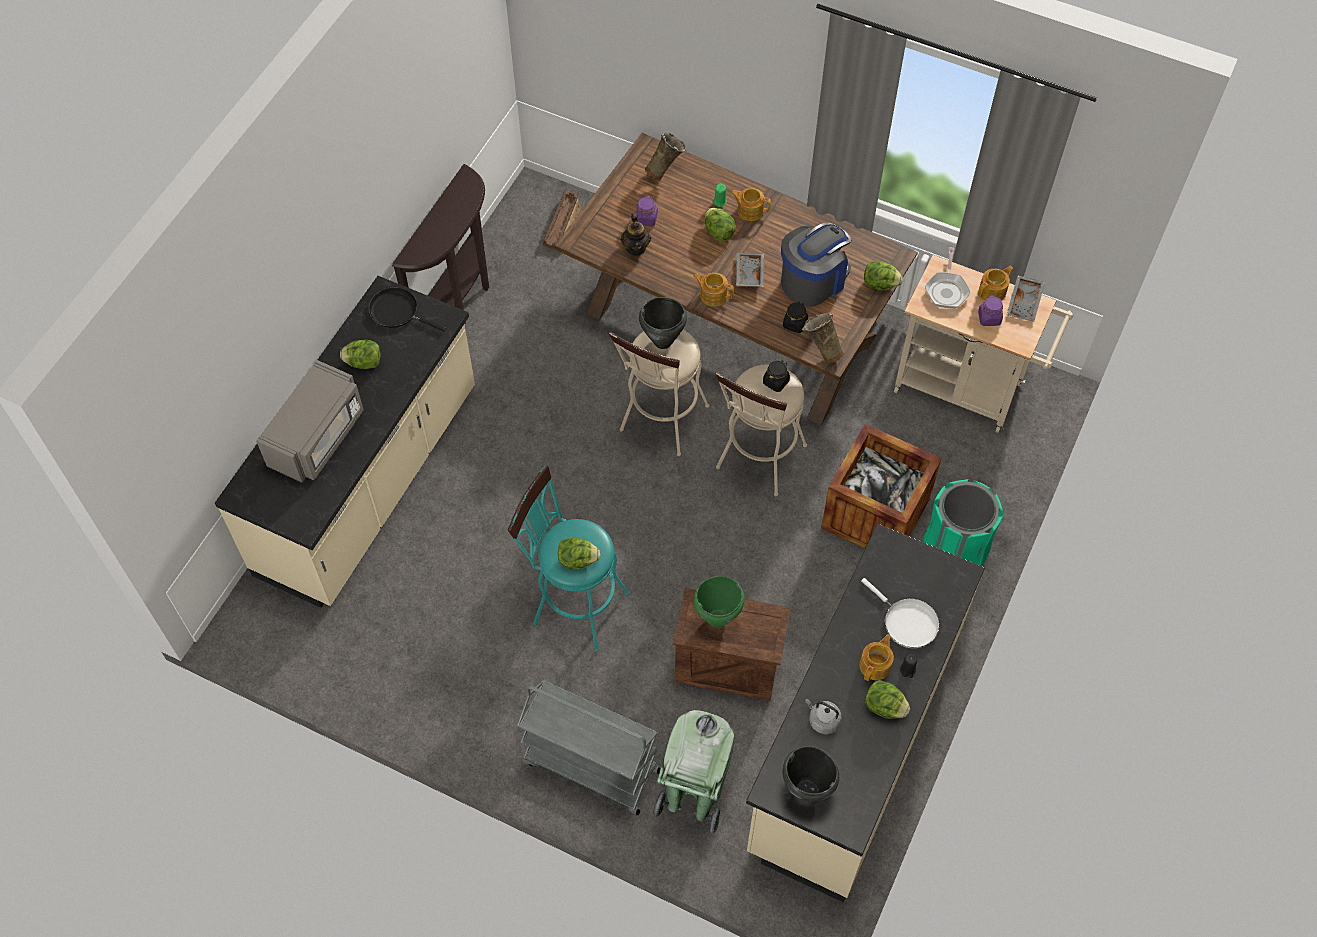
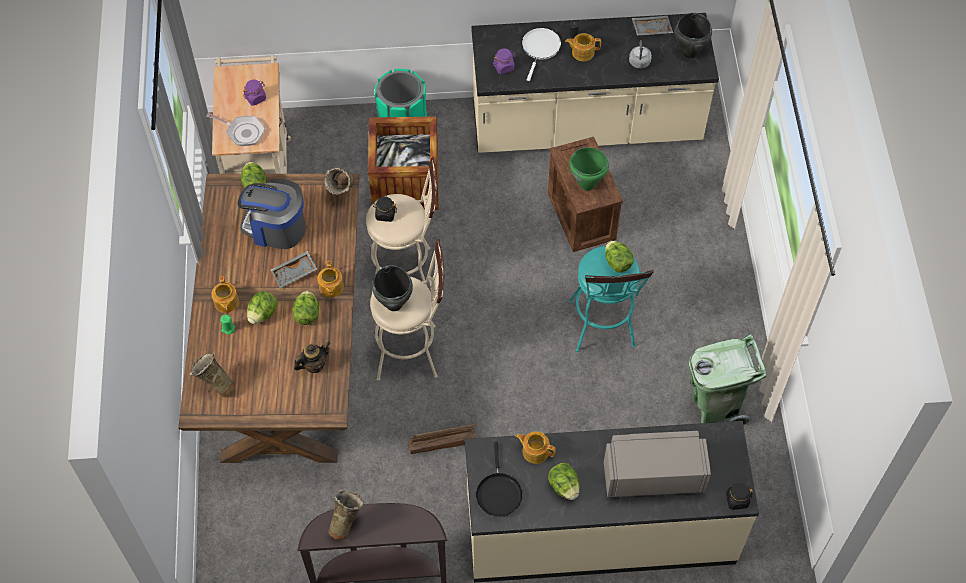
camera: 120 degrees left, 0 degrees up
(461, 203) = (347, 522): none -> beige vase
(563, 225) = (249, 535): crate -> crate (442, 441)
(590, 767) = (709, 257): grey cart -> none
(646, 219) = (278, 373): purple jar -> purple jar (504, 67)
(693, 796) = (684, 192): green trash can -> green trash can (715, 408)
(795, 324) = (326, 221): black jar -> black jar (736, 500)
(884, 706) = (607, 37): lettuce -> lettuce (307, 314)
(947, 290) = (243, 132): frying pan -> frying pan turned 45 degrees clockwise
(993, 291) = (228, 104): teapot -> teapot (535, 451)
(1025, 303) = (227, 82): grey tray -> grey tray (651, 28)

